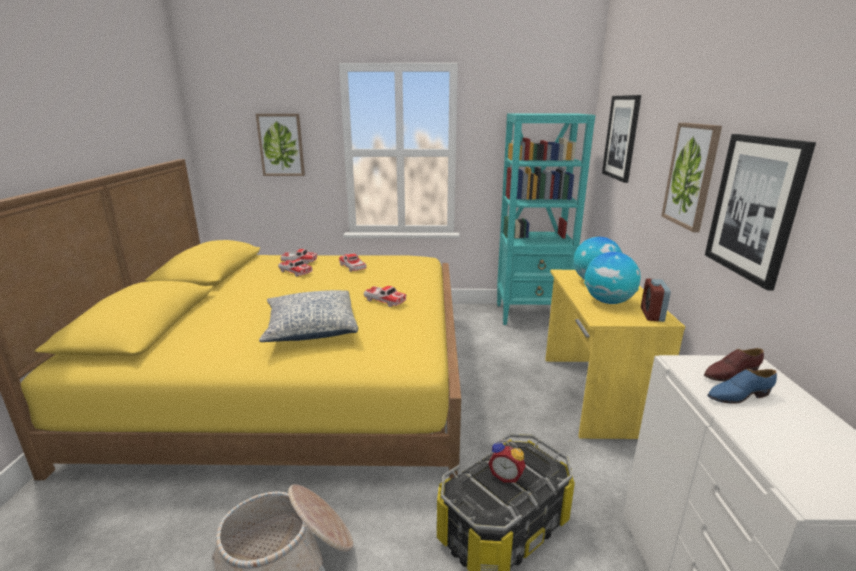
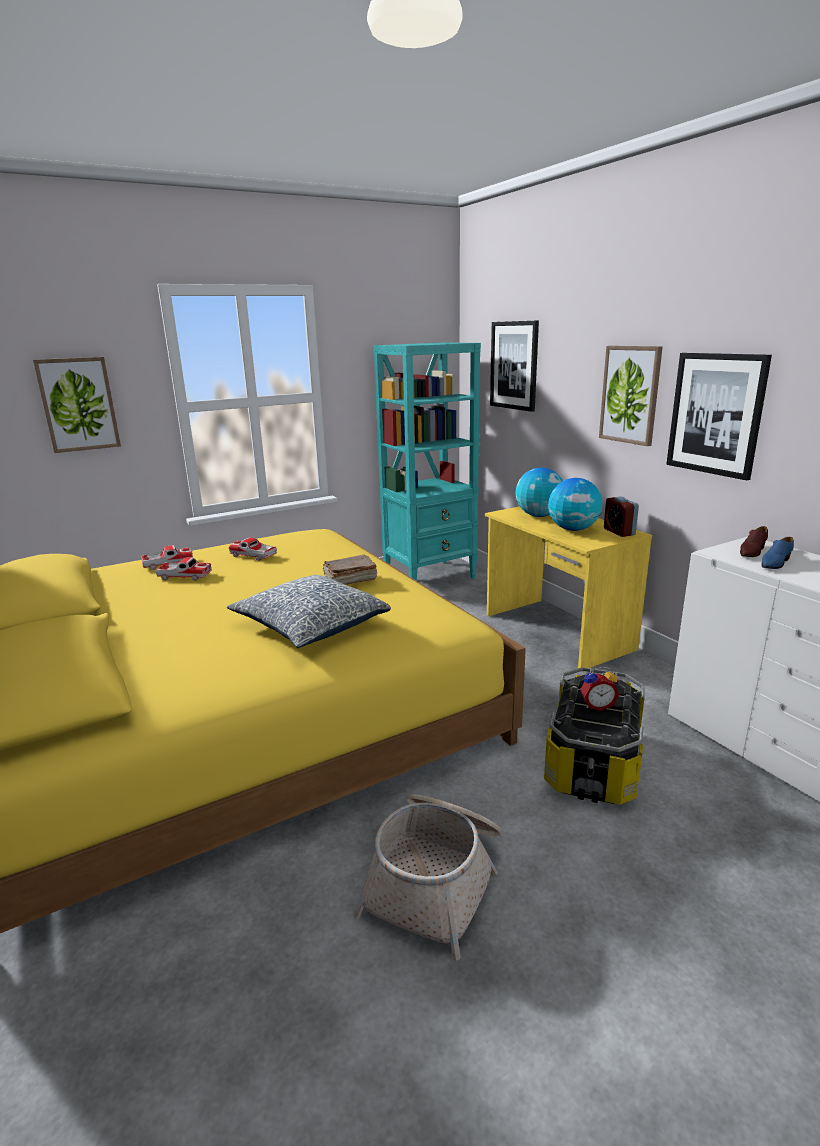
camera: 30 degrees left, 0 degrees up
(384, 300) = (349, 580): toy car -> brown book

